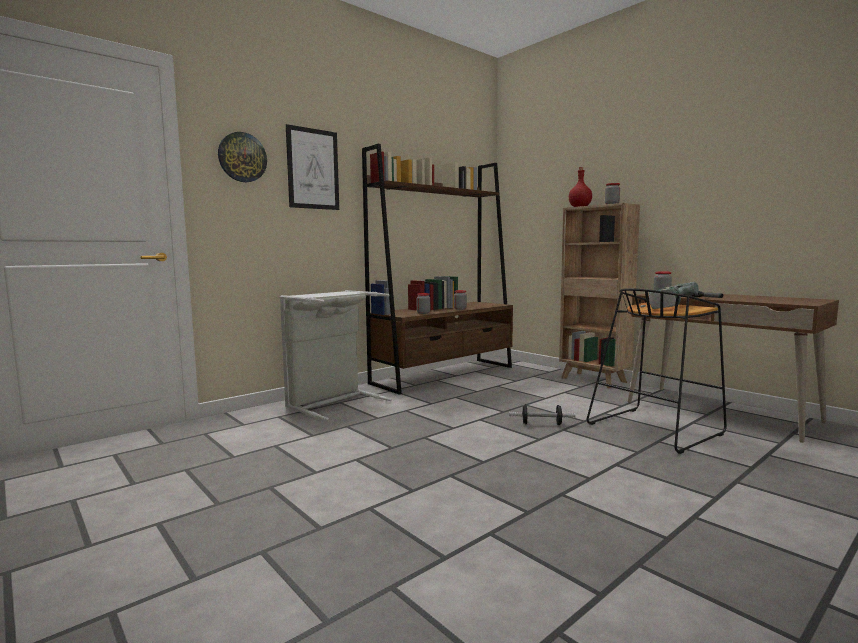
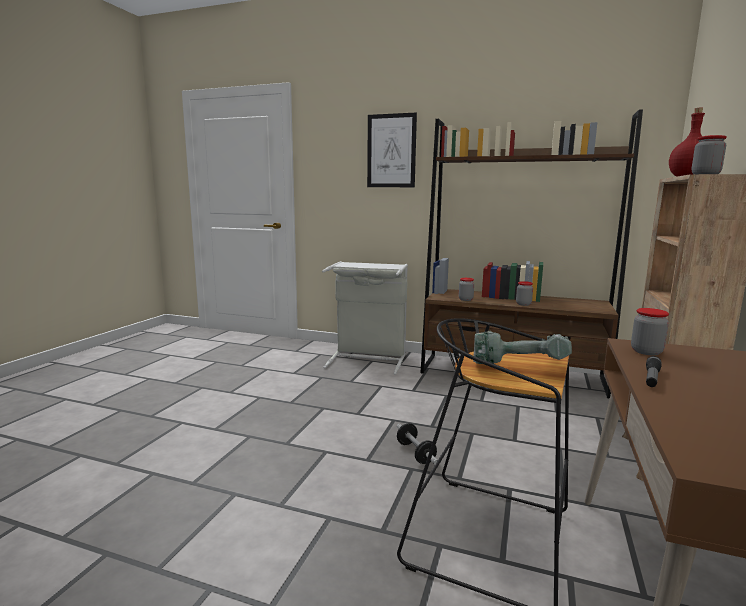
camera: 60 degrees right, 5 degrees up
(242, 157) = (332, 149): wall clock -> none

